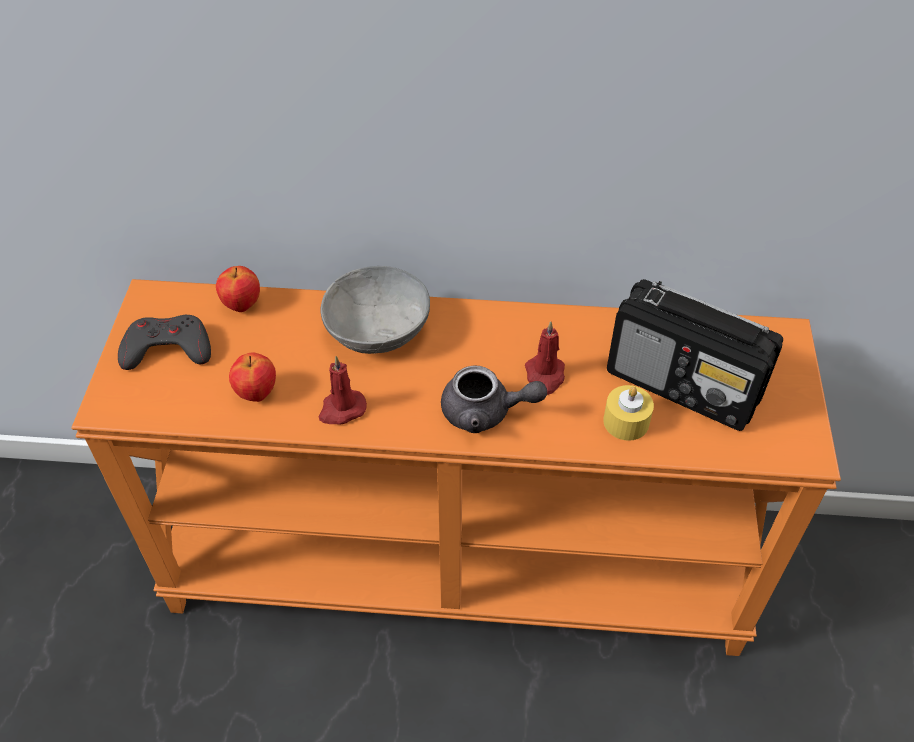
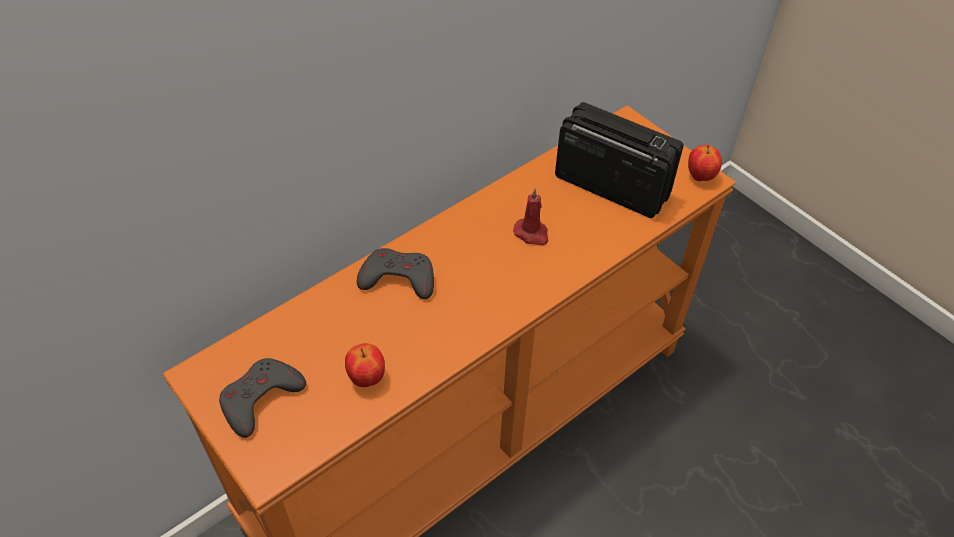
camera: 45 degrees left, 0 degrees up
(242, 305) = (279, 329): apple -> apple (700, 177)
(341, 409) = (436, 345): red candle -> none
(379, 330) = (398, 278): grey bowl -> grey game controller
(486, 412) = (525, 280): grey teapot -> none
(626, 421) = (605, 228): yellow candle -> none
(684, 385) = (610, 185): radio -> radio turned 135 degrees counterclockwise

